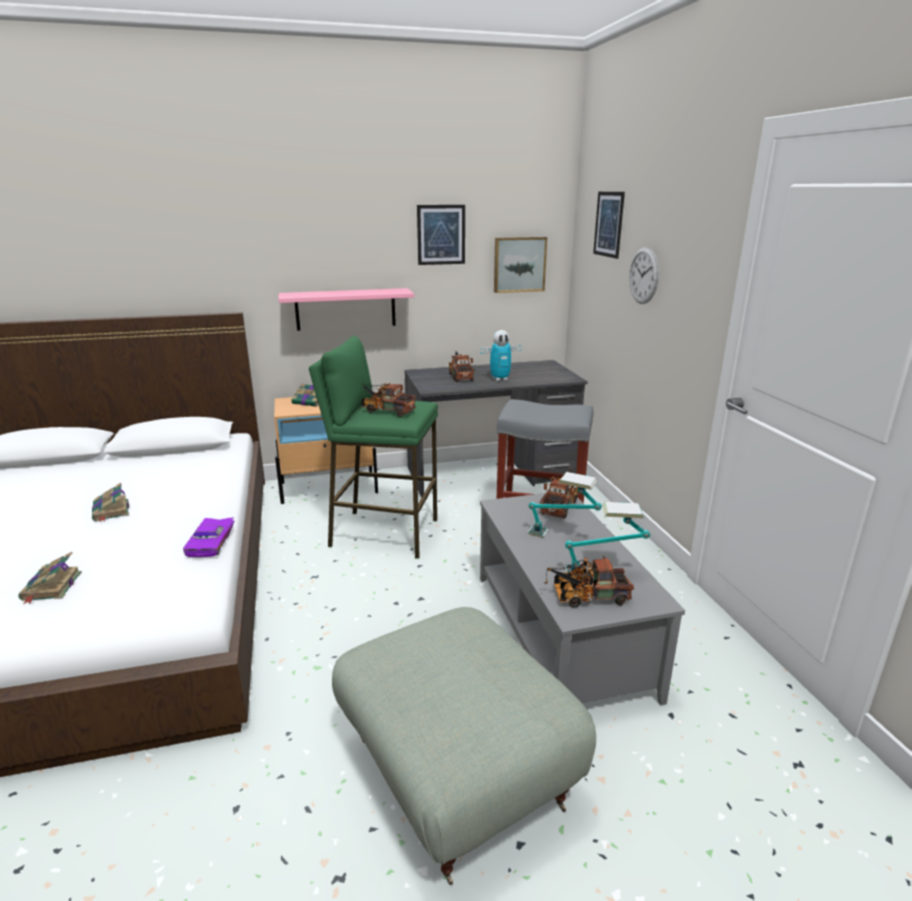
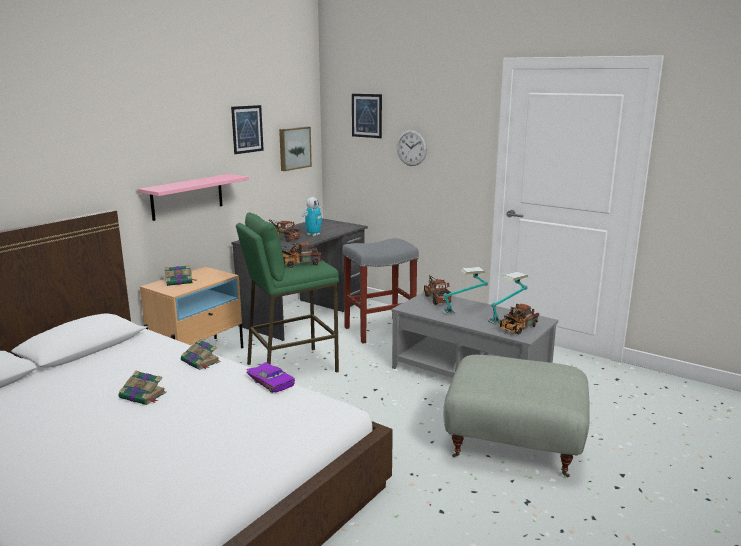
camera: 40 degrees left, 5 degrees down
(51, 587) = (213, 442): book -> book (201, 362)

